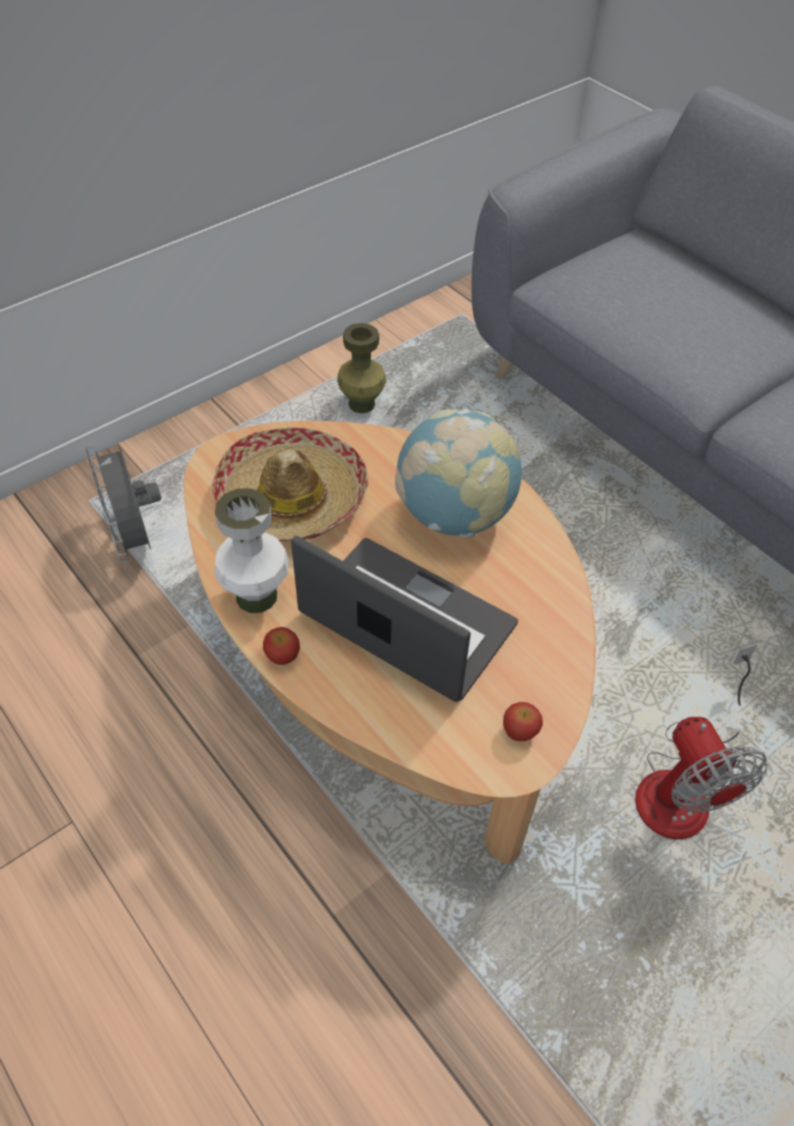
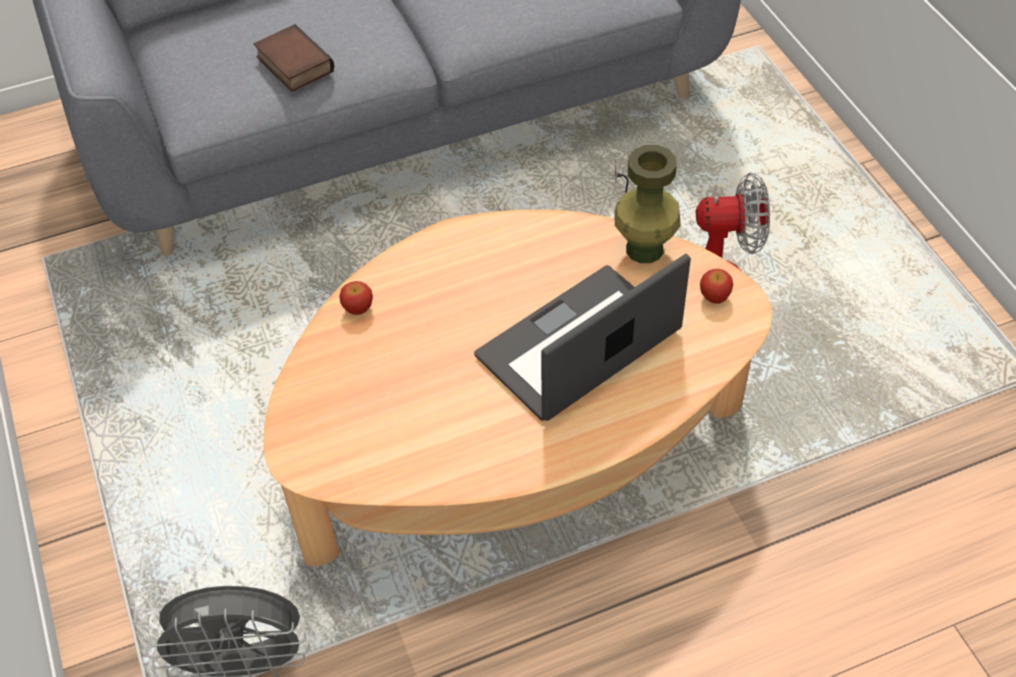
camera: 70 degrees left, 0 degrees up
(256, 595) = (511, 456): white vase -> none
(282, 656) = (591, 447): apple -> apple (358, 308)
(292, 498) = (391, 405): hat -> none
(362, 406) = (141, 389): green vase -> green vase (644, 249)
(454, 515) = (466, 281): globe -> none
(648, 321) = (292, 64): none -> book

